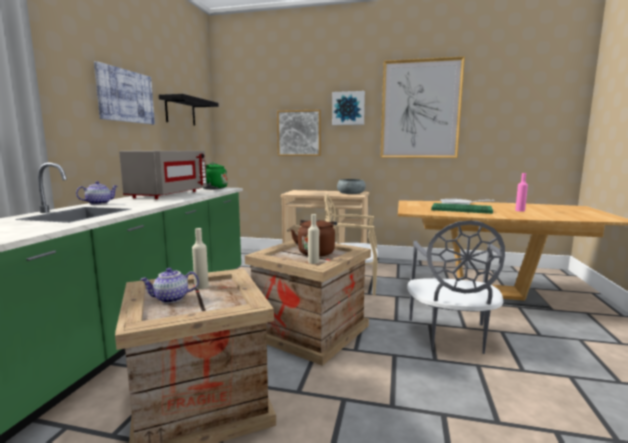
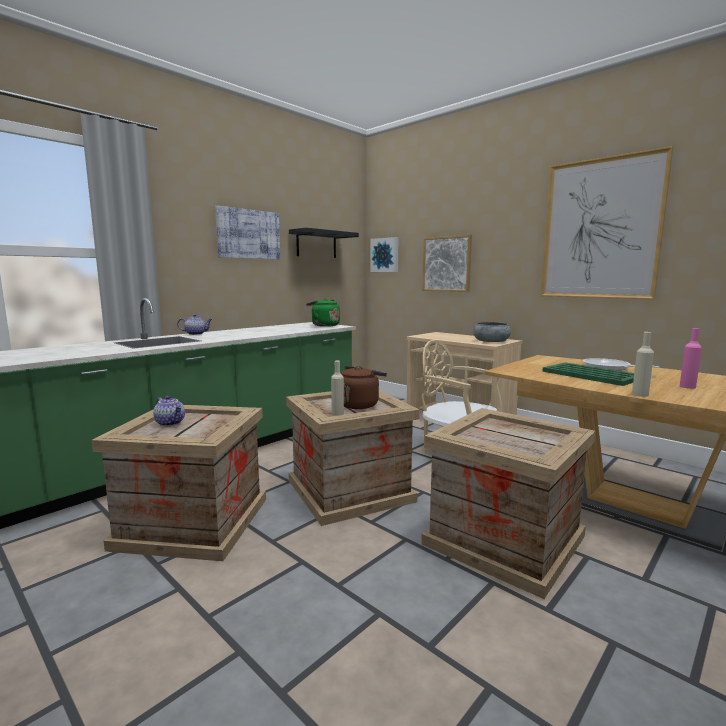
camera: 30 degrees right, 0 degrees up
(168, 195) = (267, 329): grey microwave -> none
(171, 299) = (171, 423): teapot -> teapot turned 150 degrees counterclockwise
(201, 286) = (208, 417): beige bottle -> beige bottle (640, 394)
(348, 108) = (504, 232): picture -> picture (385, 255)
(450, 336) = (503, 541): grey chair -> crate

